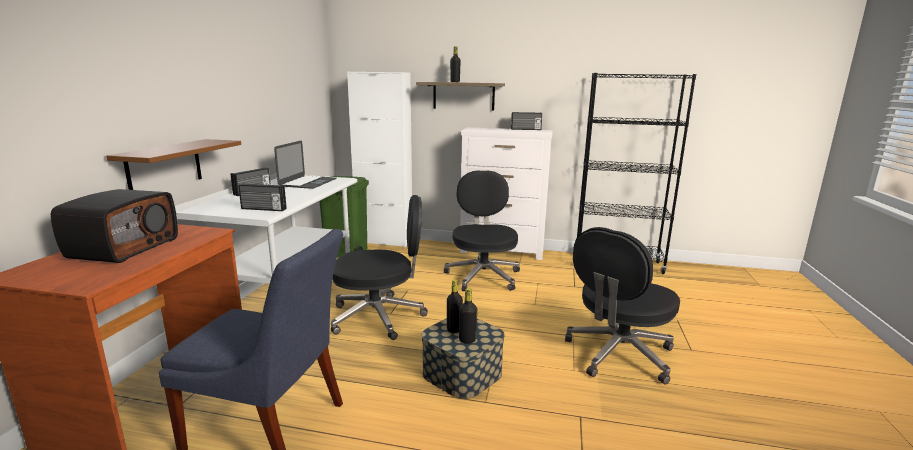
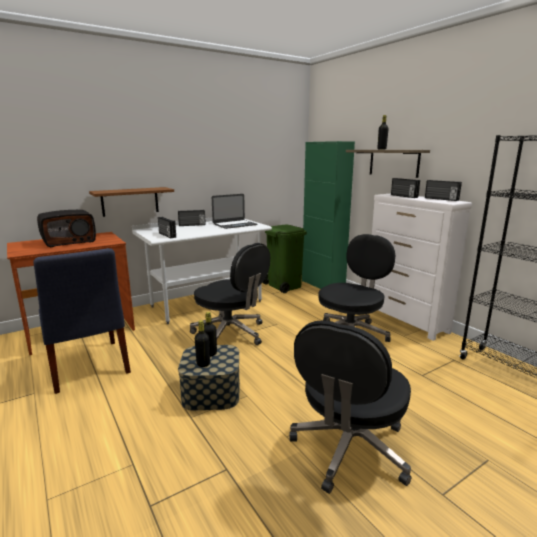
camera: 45 degrees right, 0 degrees up
(384, 241) = (322, 285): white cabinet -> green cabinet
(490, 129) = (403, 196): none -> radio
(618, 355) = (349, 449): black office chair -> black office chair turned 60 degrees counterclockwise

